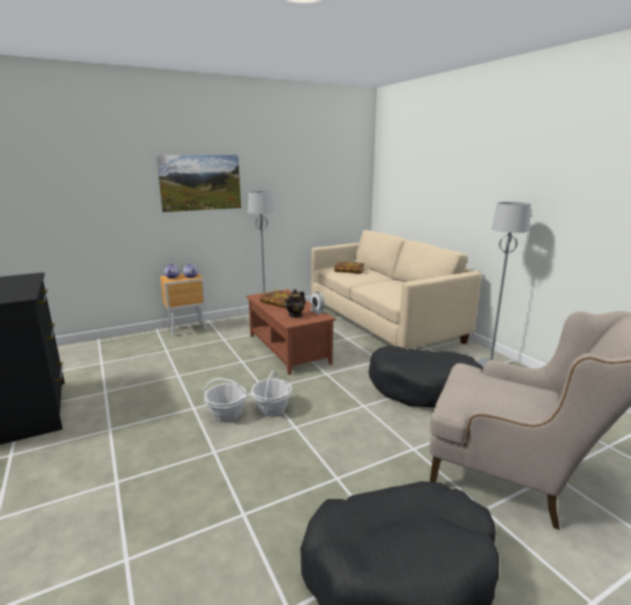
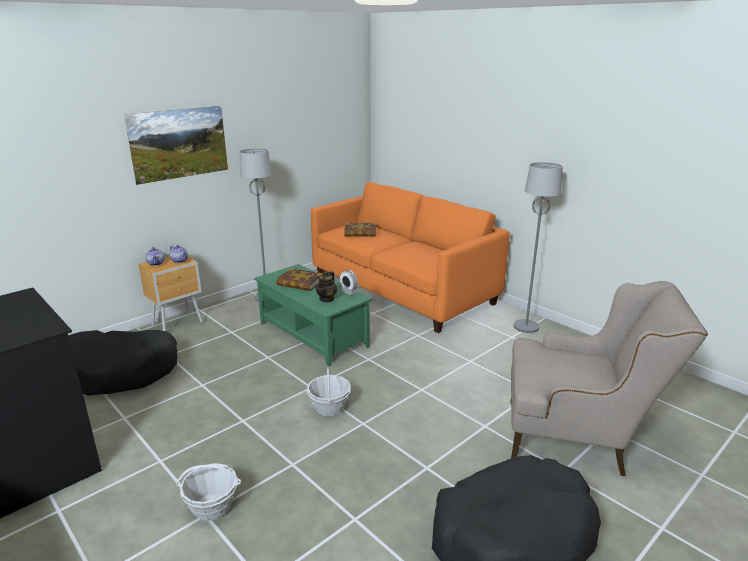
camera: 15 degrees left, 5 degrees up
(227, 414) = (284, 421): basket -> basket (212, 506)
(289, 349) = (314, 334): brown coffee table -> green coffee table
(382, 323) = (402, 289): beige sofa -> orange sofa
(423, 387) = (471, 361): black dog bed -> black dog bed (119, 371)

